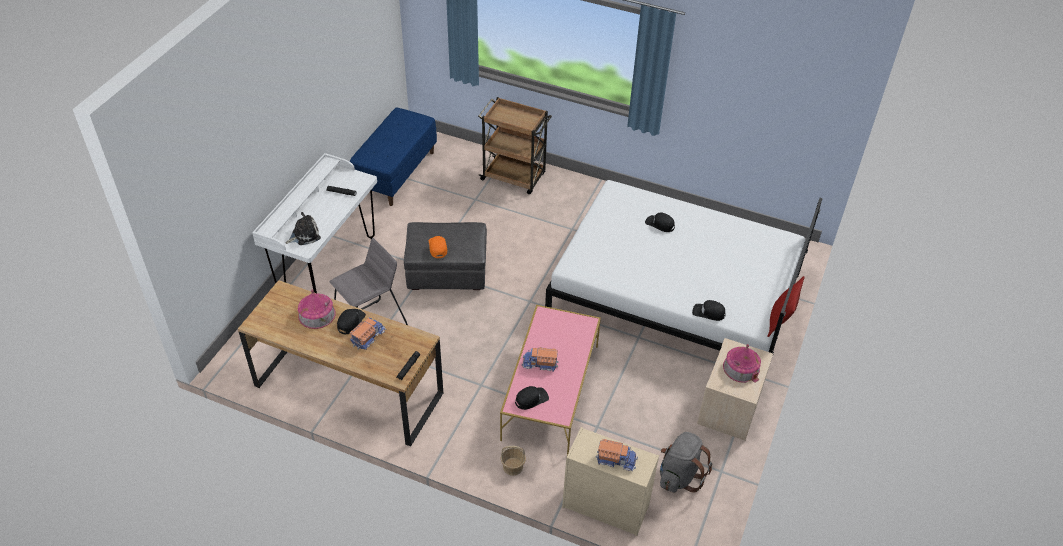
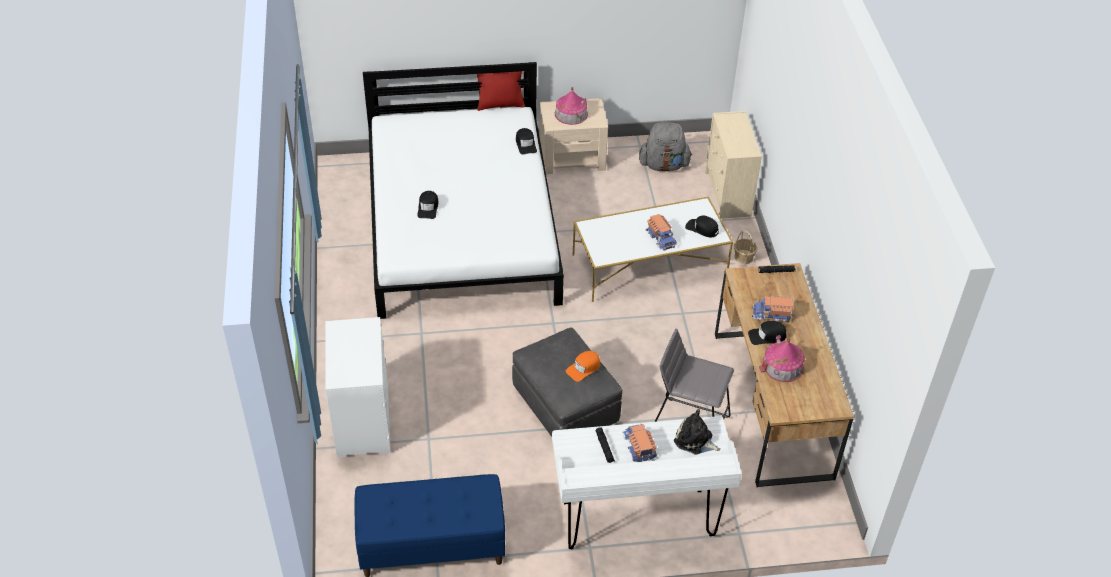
camera: 120 degrees left, 0 degrees up
(514, 177) = (363, 420): brown cart -> white dresser
(550, 392) = (650, 265): pink coffee table -> white coffee table
(616, 459) = (737, 131): toy truck -> toy truck (638, 446)

